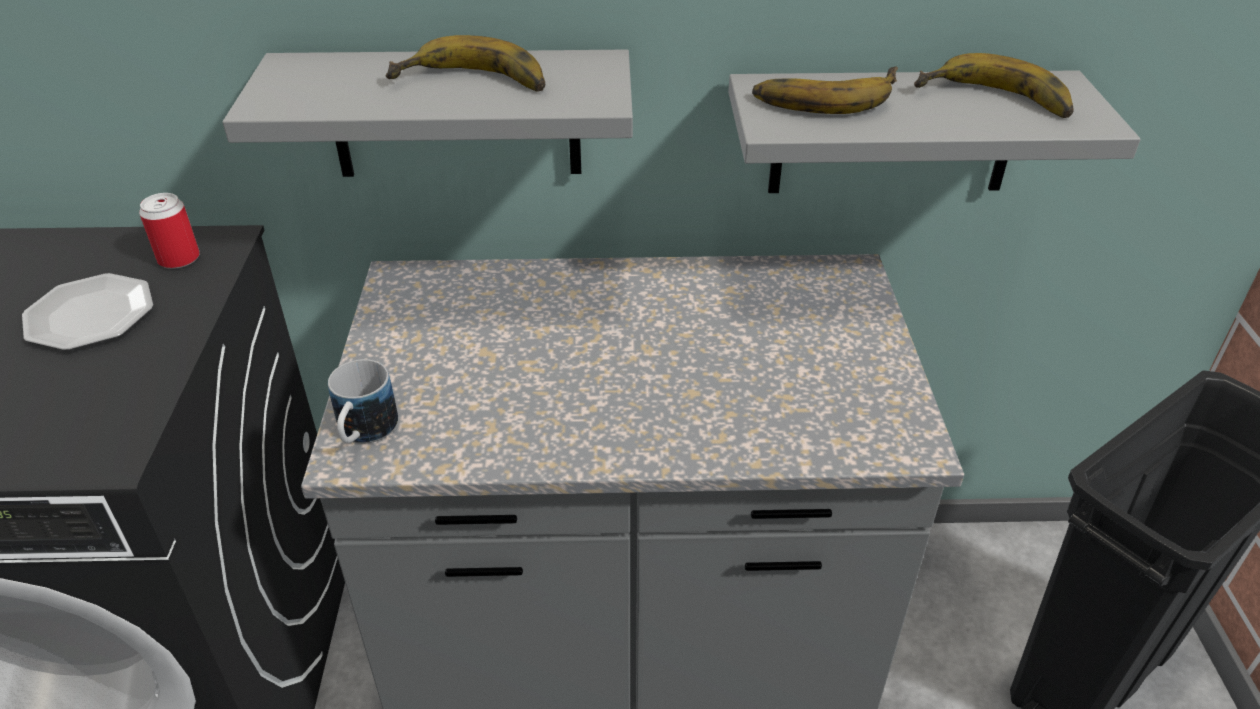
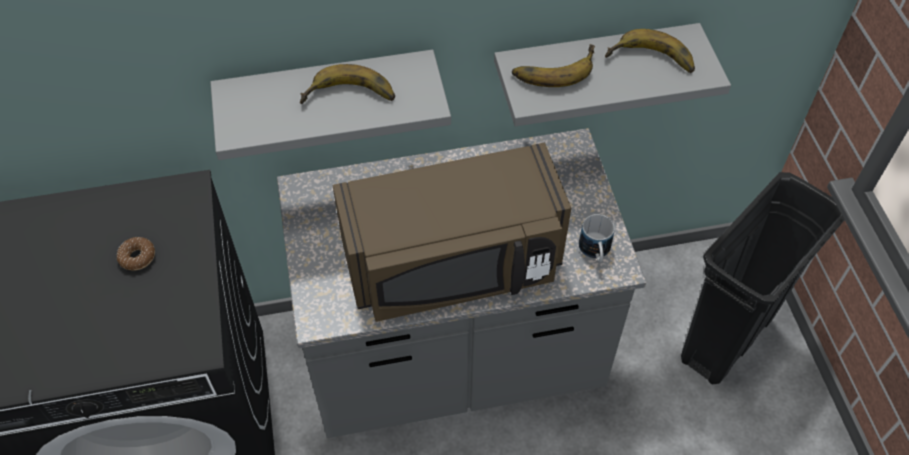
camera: 10 degrees left, 15 degrees up
(89, 315) = (137, 257): plate -> donut
(179, 259) = (170, 205): can -> none
(364, 434) = (319, 305): mug -> mug (595, 252)
(614, 406) = (454, 266): none -> brown microwave

